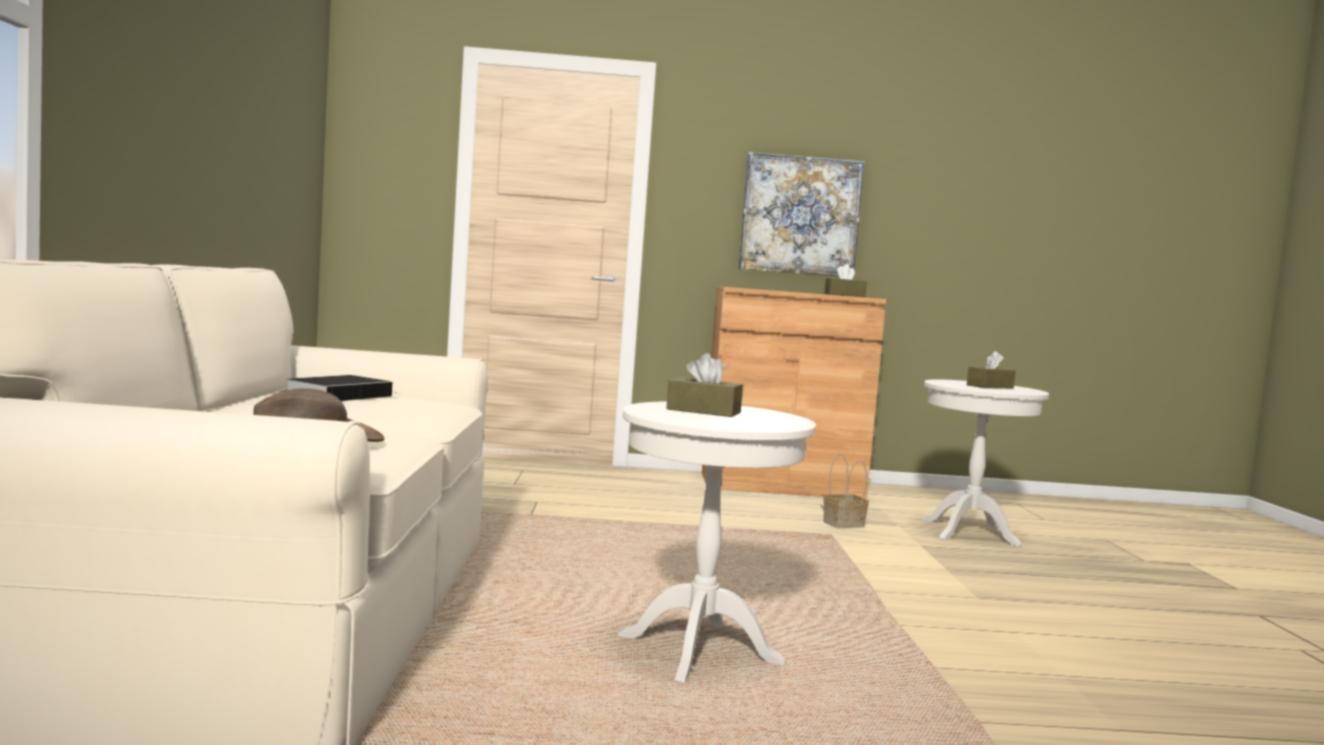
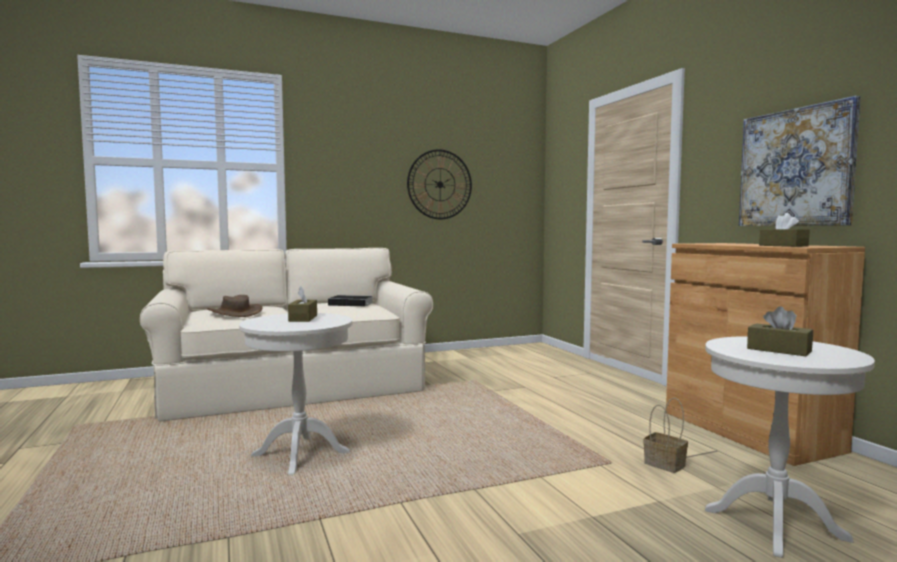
camera: 70 degrees right, 0 degrees up
(241, 134) = (440, 184): none -> wall clock

